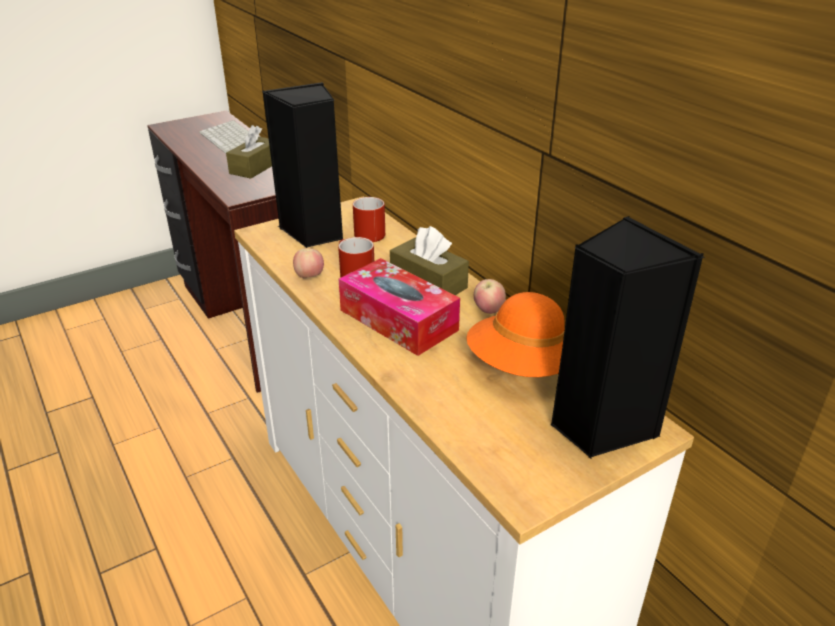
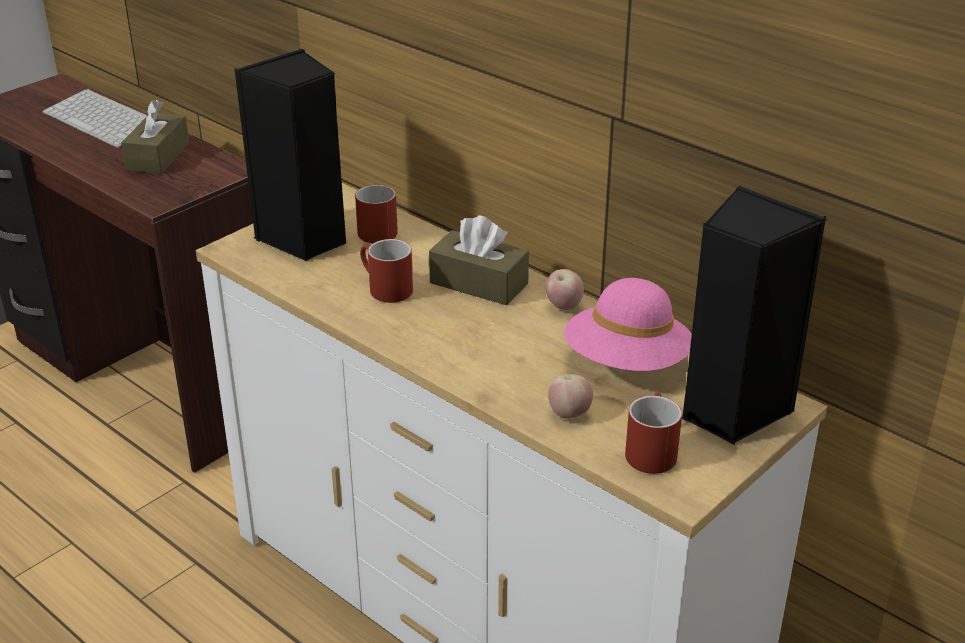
camera: 15 degrees left, 0 degrees up
(309, 277) = (330, 297): apple -> apple (569, 414)
(398, 320) = (465, 333): tissue box -> none
(510, 449) = (649, 450): none -> red mug
(521, 366) = (627, 363): orange hat -> pink hat

